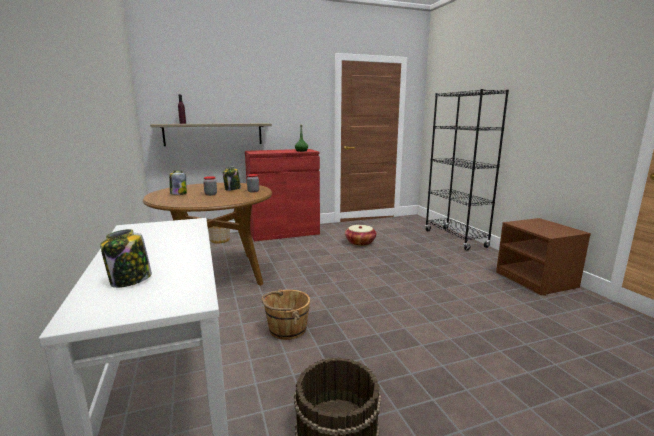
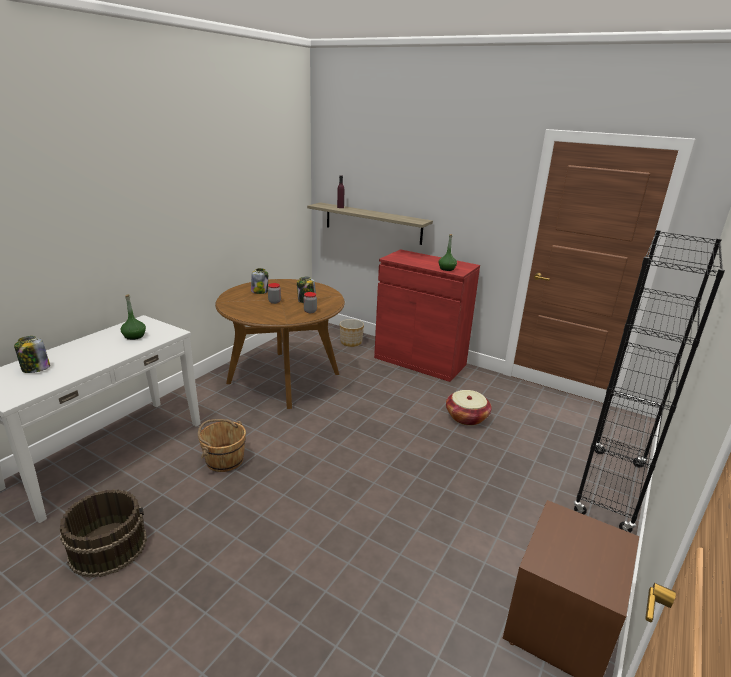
camera: 50 degrees right, 10 degrees up
(162, 233) = (134, 336): none -> green bottle

